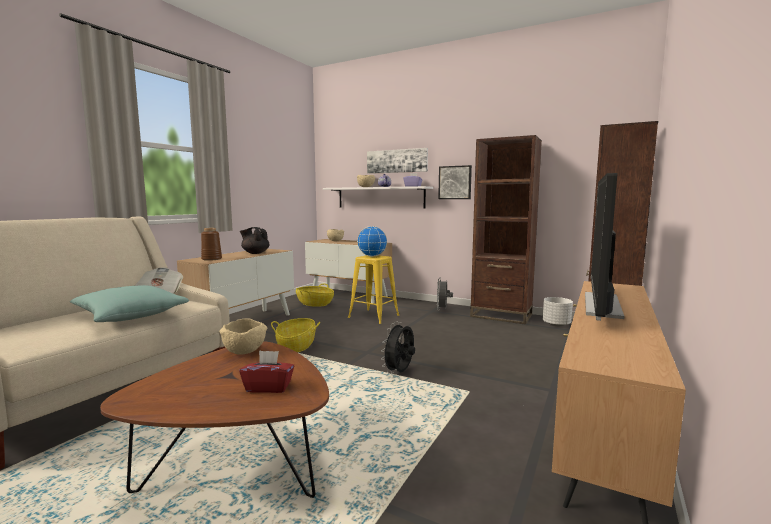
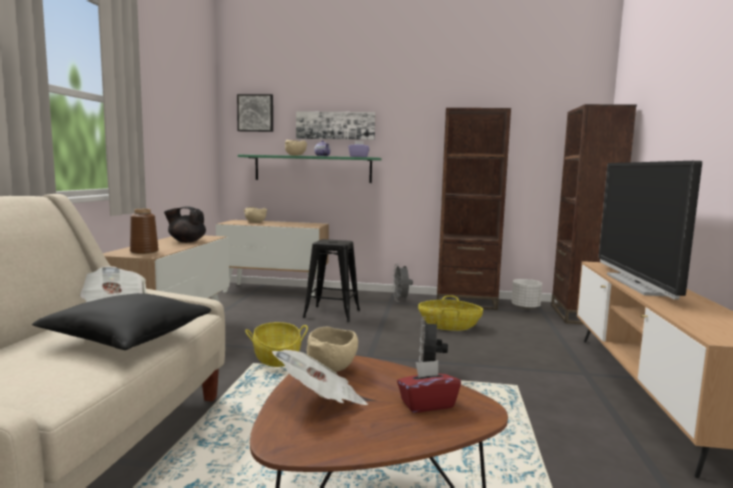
camera: 20 degrees left, 0 degrees up
(131, 316) = (128, 338): turquoise pillow -> black pillow
(199, 373) = (321, 400): none -> newspaper
(314, 303) = (241, 303): basket -> basket (449, 326)
(372, 256) = (330, 241): globe -> none
(373, 316) = (331, 314): yellow stool -> black stool
(380, 197) = (312, 169): white shelf -> green shelf
(455, 182) = (408, 154): picture -> picture (255, 113)

